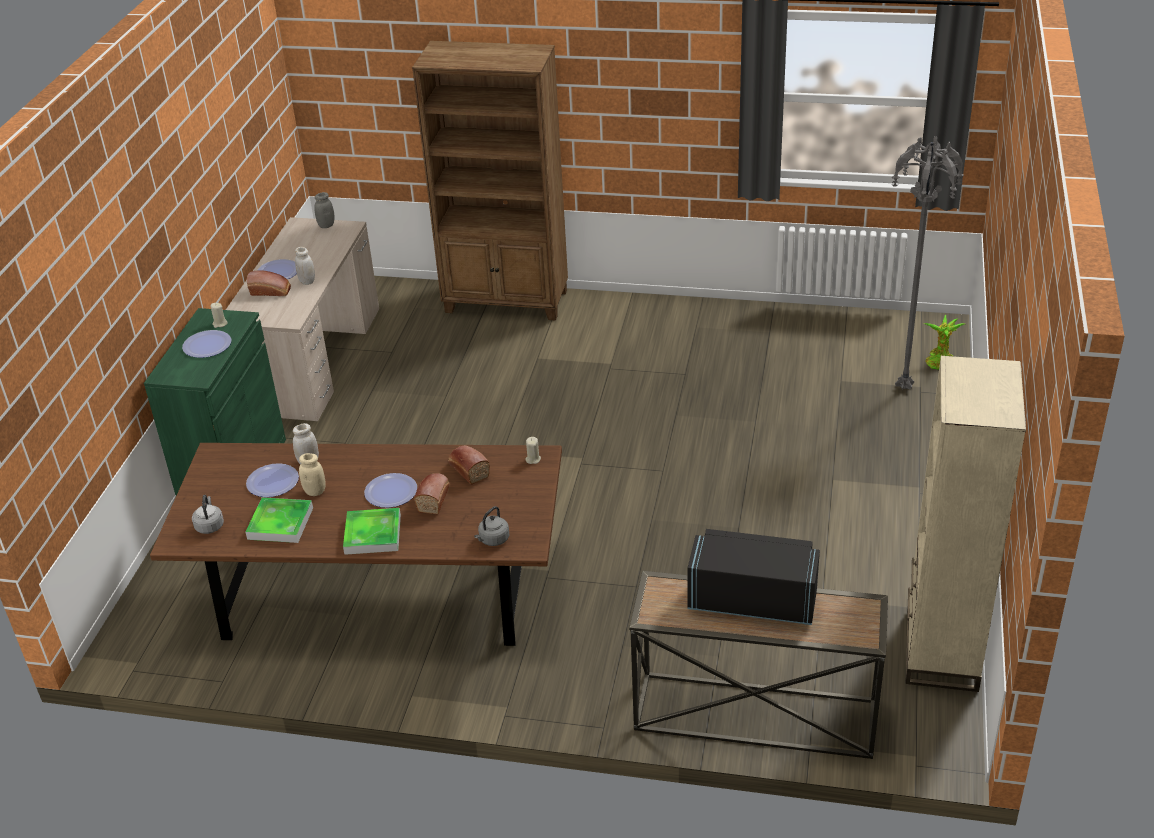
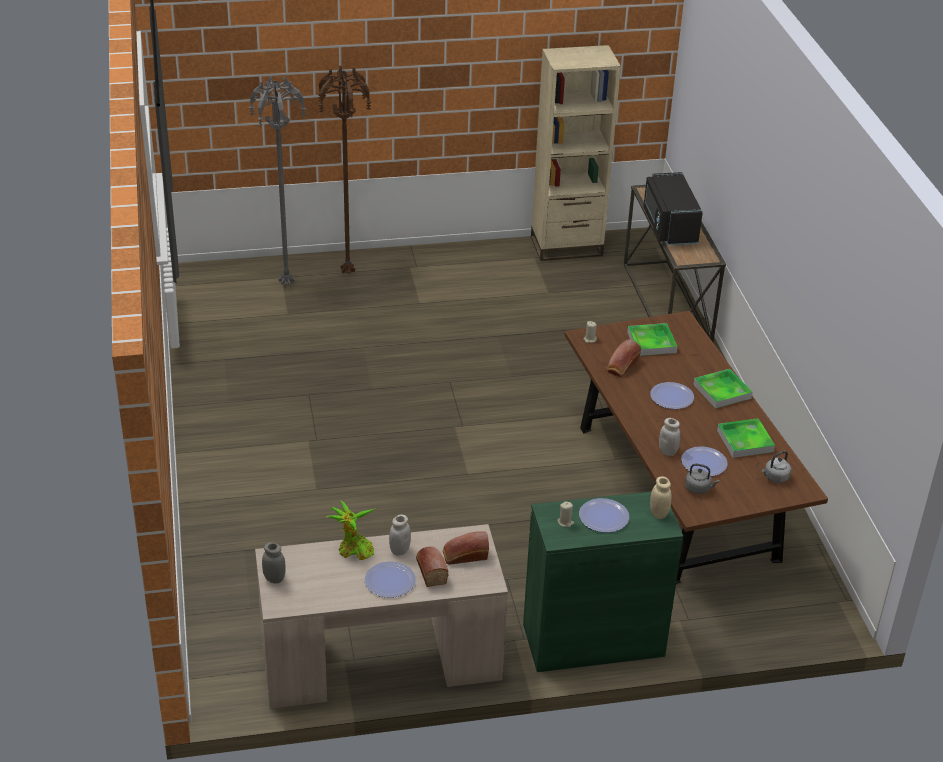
camera: 115 degrees left, 0 degrees up
(315, 491) = (698, 435): beige jar -> beige jar (658, 513)
(434, 498) = (664, 374): bread -> bread (464, 556)
(493, 540) = (687, 336): grey kettle -> grey kettle (699, 488)
(498, 506) = (651, 342): none -> tray
(507, 302) = (219, 537): brown bookcase -> none
(919, 435) = (347, 272): none -> brown floor lamp
(939, 361) = (241, 271): potted plant -> potted plant (353, 551)

